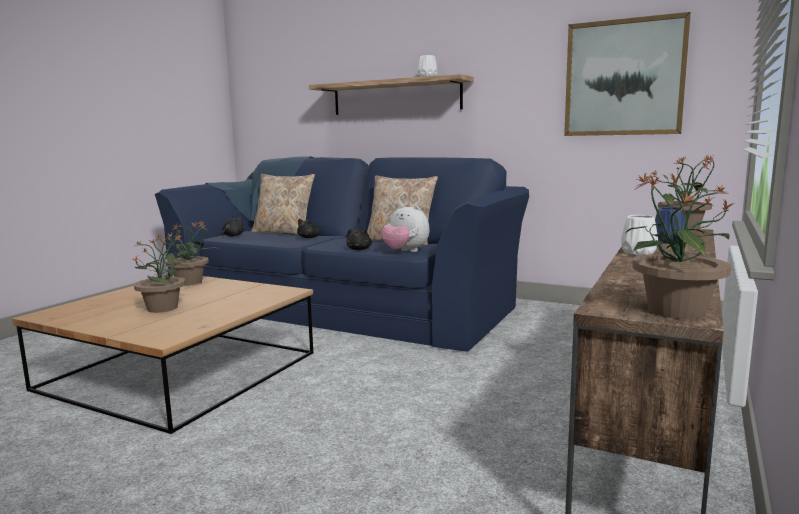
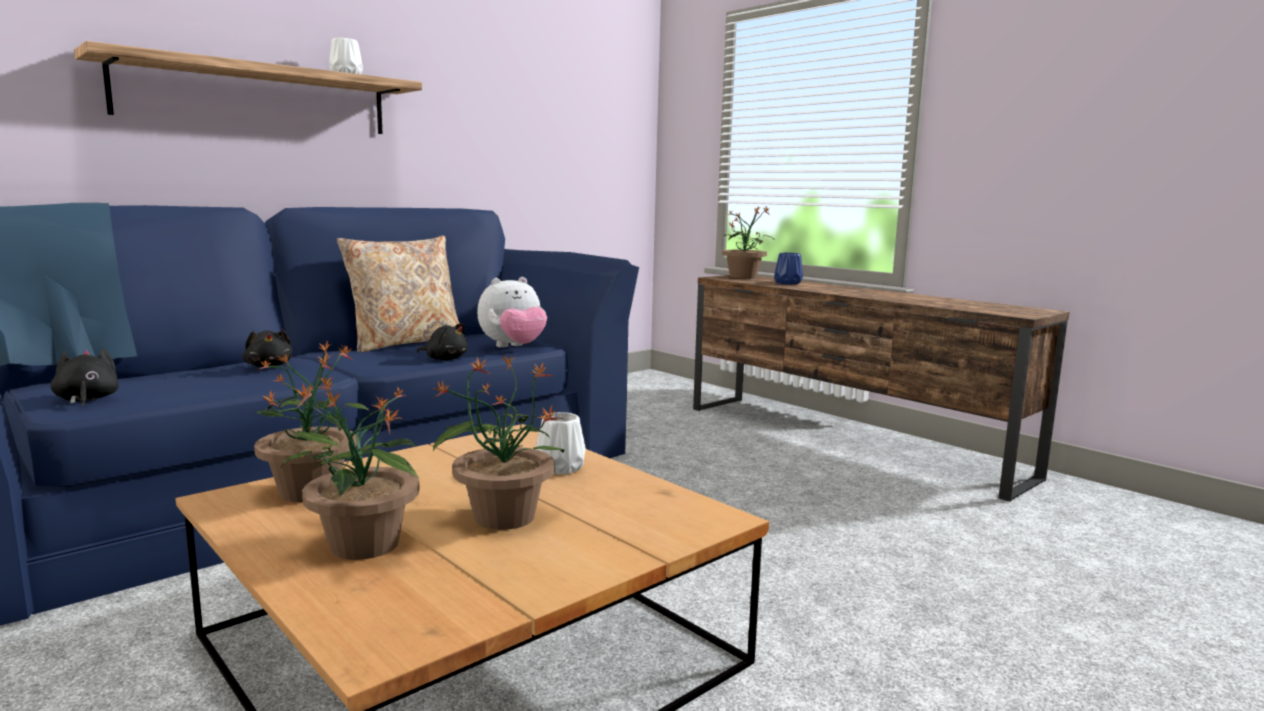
camera: 70 degrees left, 0 degrees up
(284, 233) = (138, 375): beige pillow -> none
(624, 78) = (566, 119): picture -> none
(639, 252) = (831, 291): white vase -> white vase (561, 468)
(674, 311) = (1027, 309): potted plant -> potted plant (363, 546)

